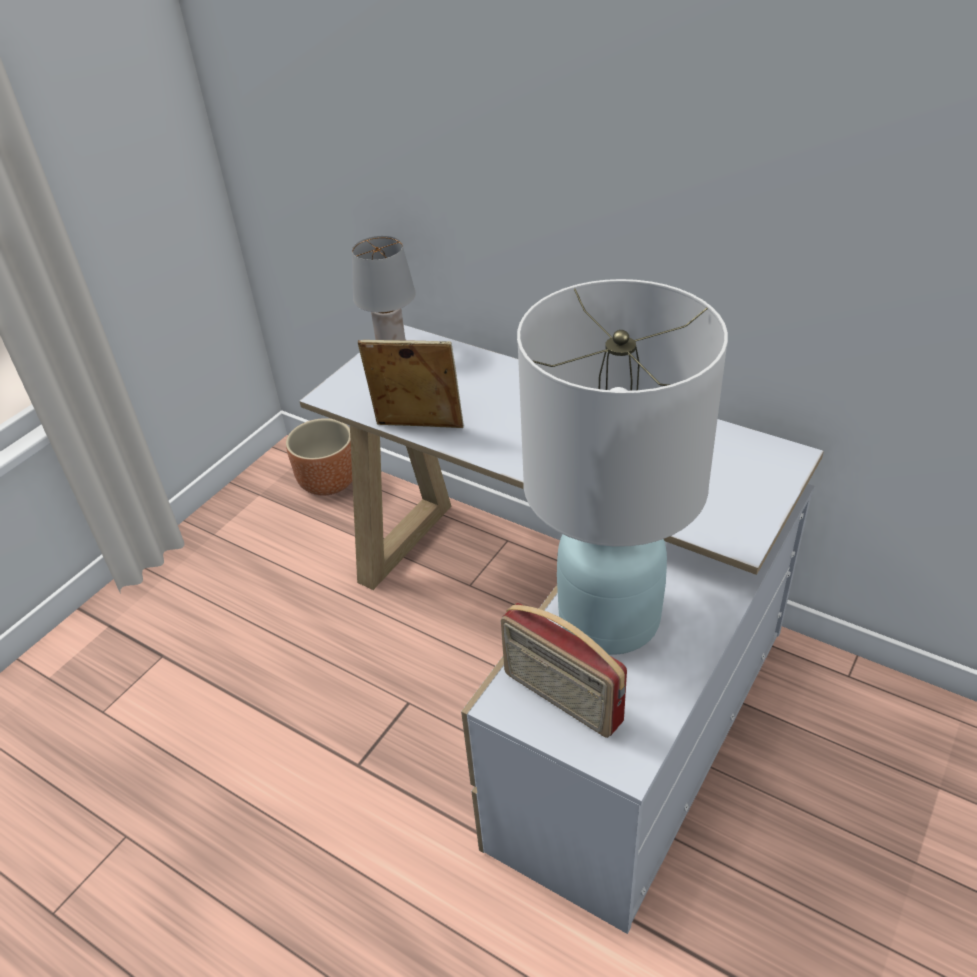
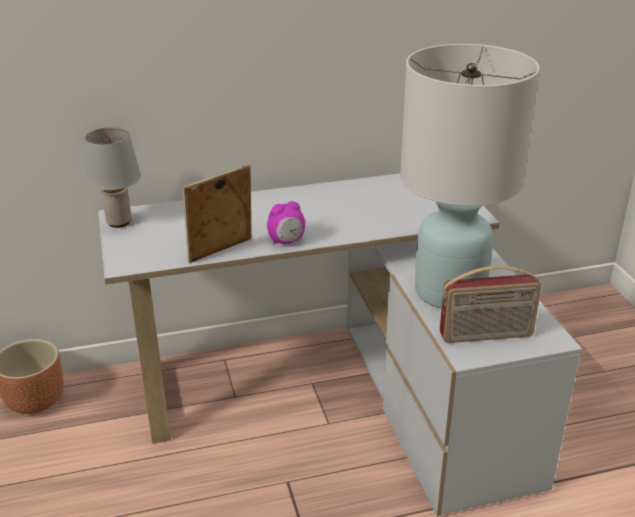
camera: 50 degrees left, 10 degrees down
(489, 451) = (286, 242): none -> alarm clock

